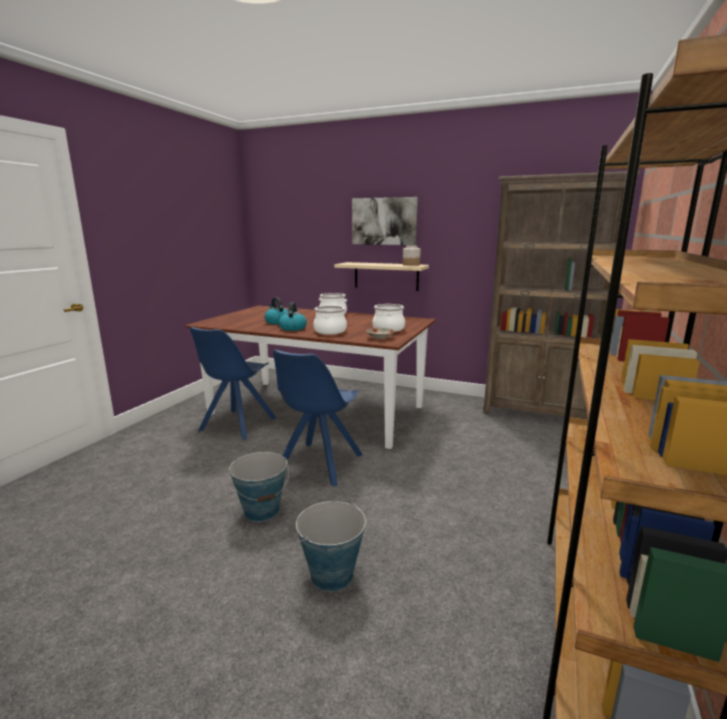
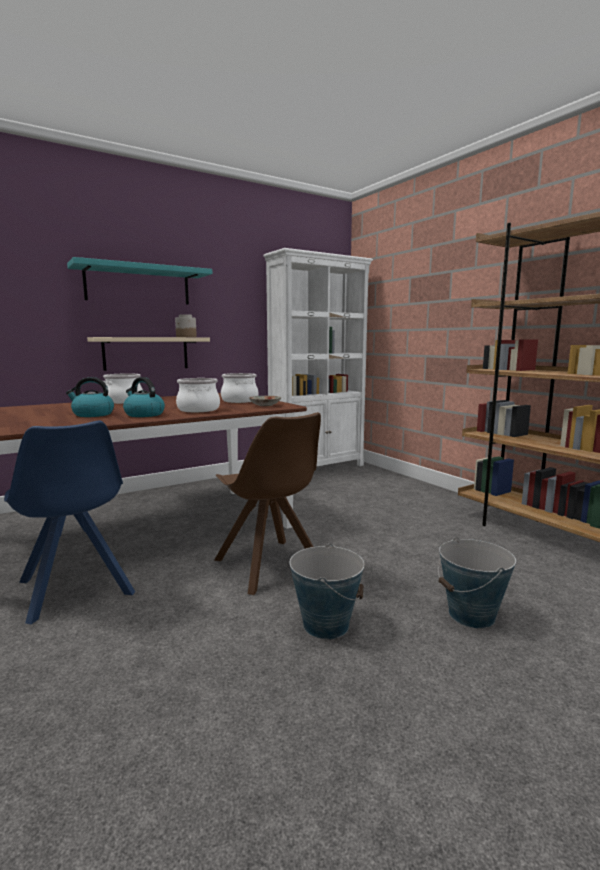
camera: 55 degrees left, 5 degrees down
(318, 464) = (270, 567): blue chair -> brown chair
(384, 221) = (138, 285): picture -> turquoise shelf
(538, 413) = (318, 468): brown bookcase -> white bookcase

